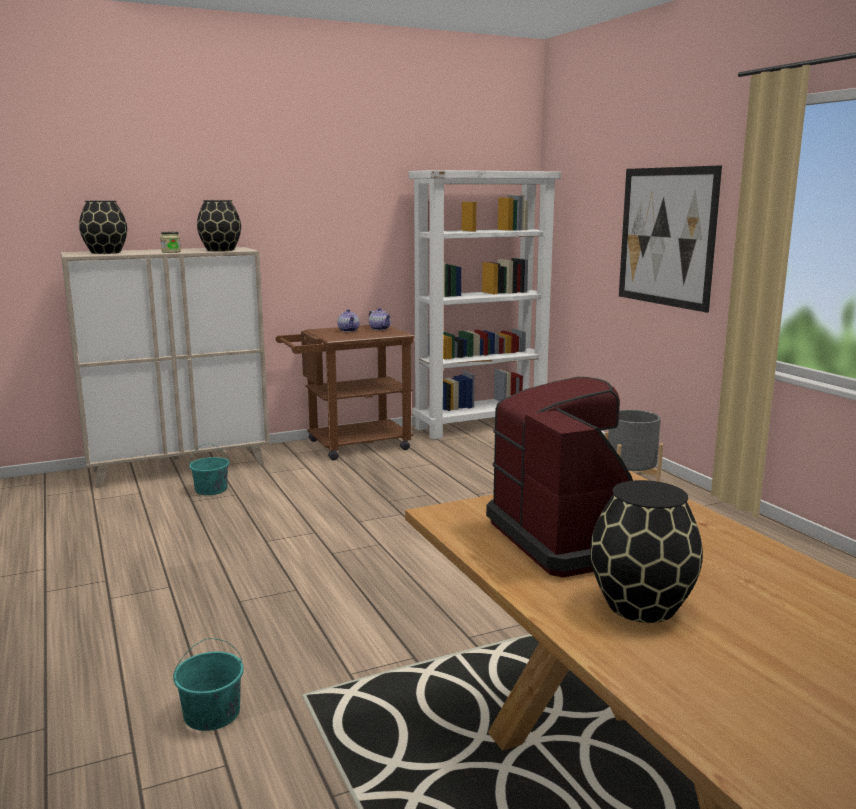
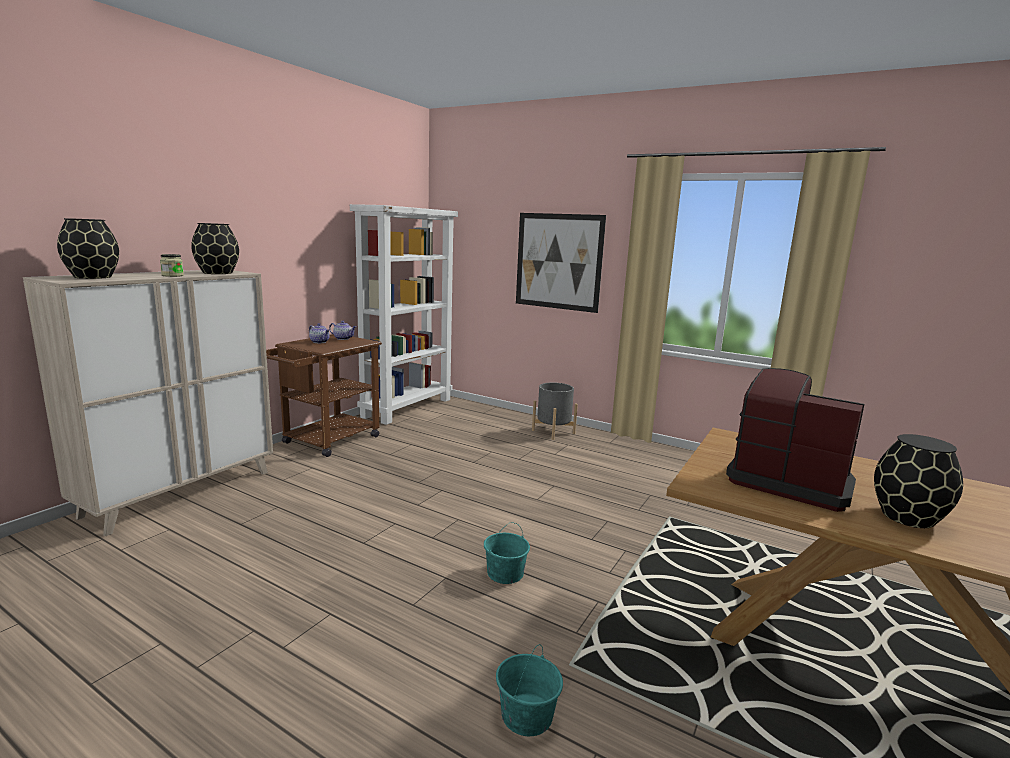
camera: 35 degrees left, 0 degrees up
(211, 490) = (247, 508): turquoise bucket -> turquoise bucket (505, 573)

